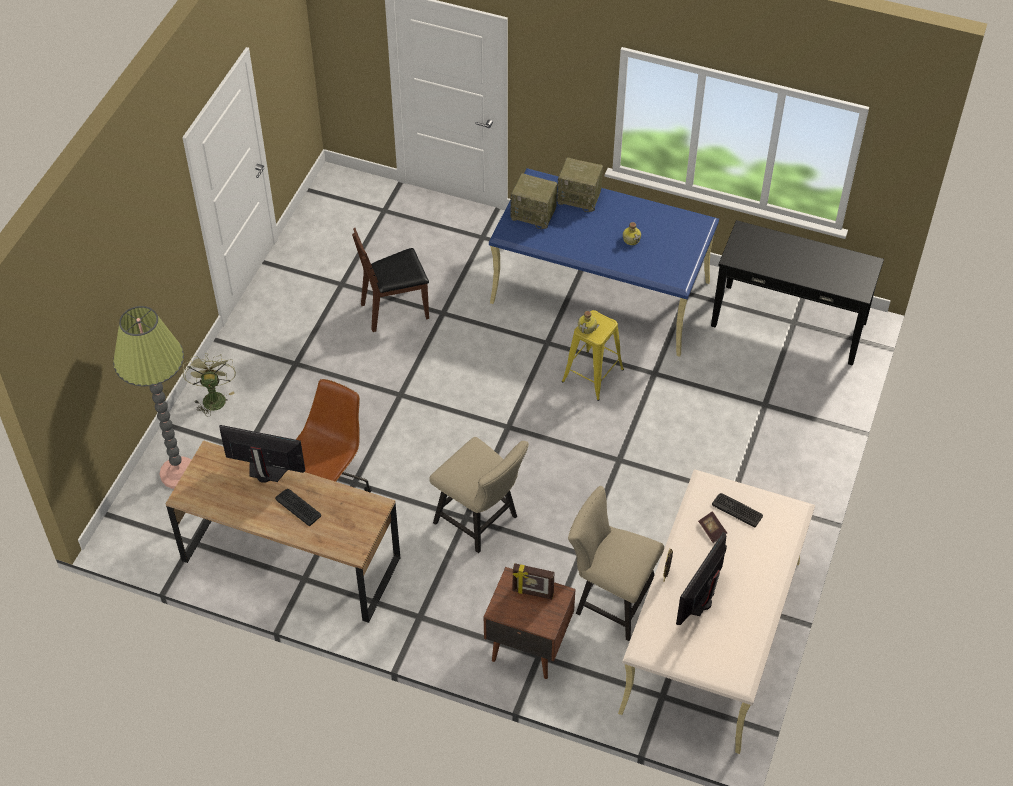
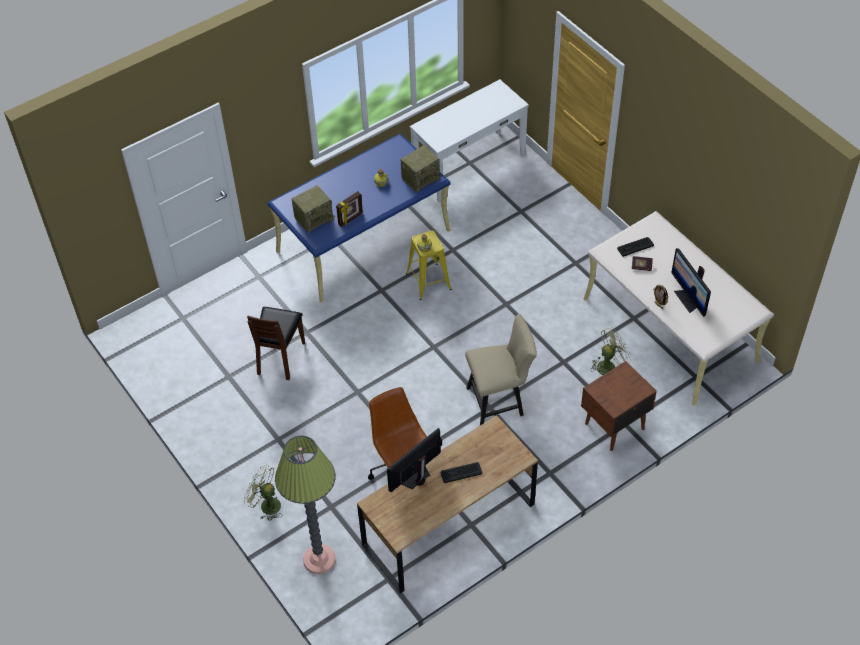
camera: 55 degrees left, 0 degrees up
(532, 593) = (613, 383): picture frame -> picture frame (350, 219)
(580, 197) = (321, 188): radio -> radio (420, 178)
(610, 600) = (609, 365): beige chair -> green fan
(788, 323) = (469, 165): black console table -> white console table

